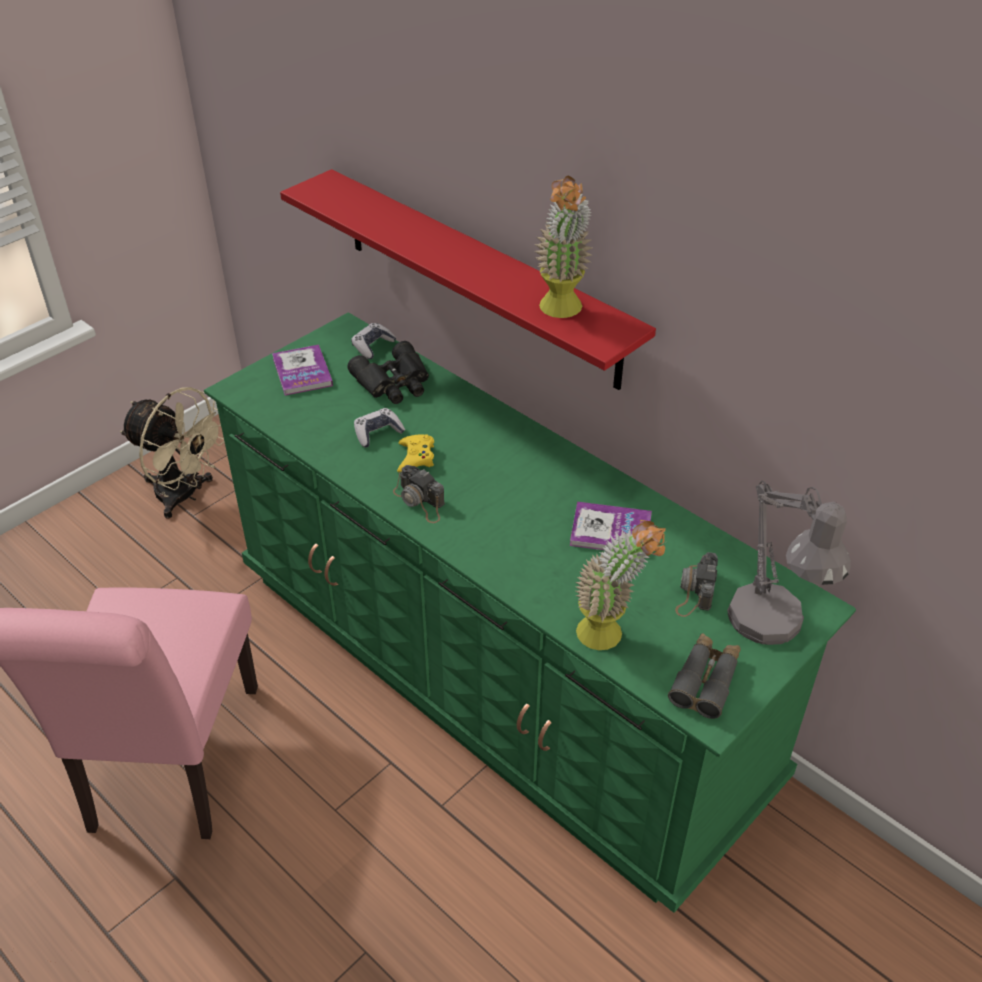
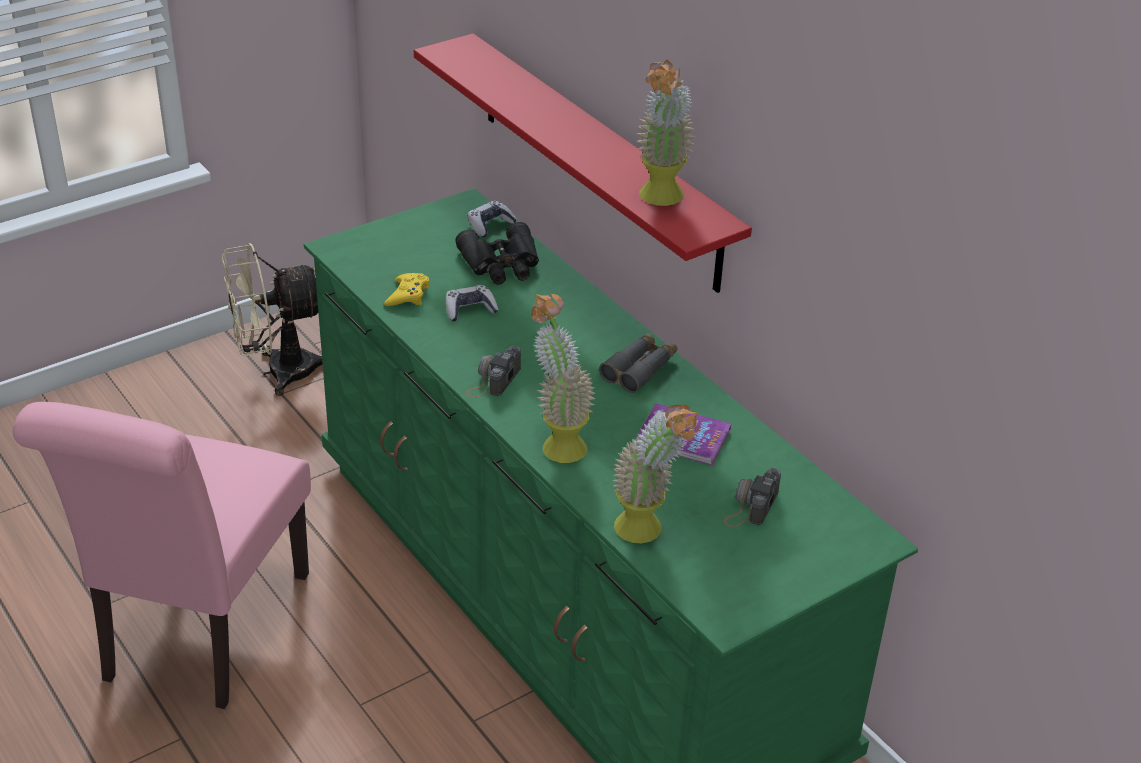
camera: 10 degrees right, 5 degrees down
(185, 496) = (278, 372): beige fan -> beige fan turned 120 degrees clockwise
(302, 372) = (409, 240): book -> none
(416, 457) = (502, 338): yellow game controller -> yellow game controller (408, 295)
(420, 501) = (494, 380): camera -> camera turned 60 degrees clockwise
(497, 556) = (557, 442): none -> potted plant
(705, 681) = (732, 587): grey binoculars -> grey binoculars (639, 369)
(772, 629) = (819, 552): grey table lamp -> none

